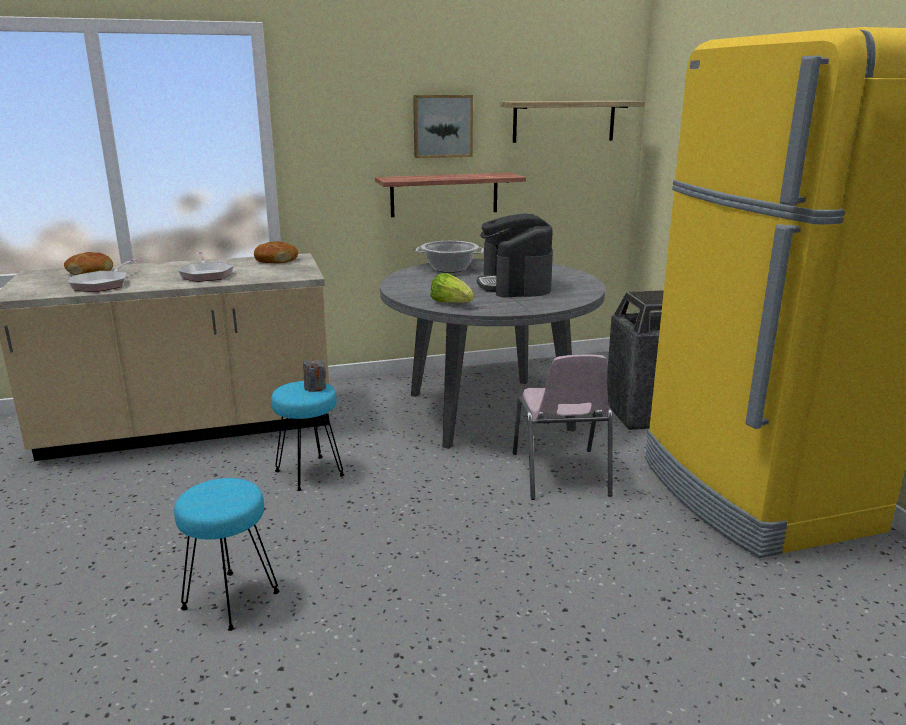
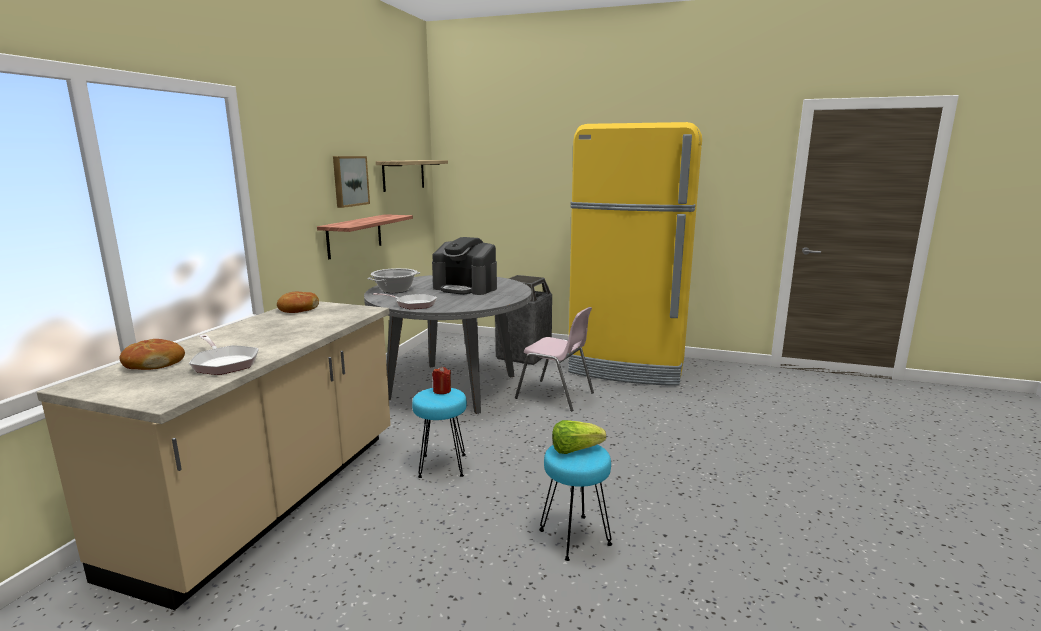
camera: 55 degrees left, 5 degrees down
(206, 274) = (289, 330): frying pan -> frying pan (413, 304)
(315, 387) = (442, 391): grey candle -> red candle
(451, 303) = (472, 304): lettuce -> lettuce (575, 450)

